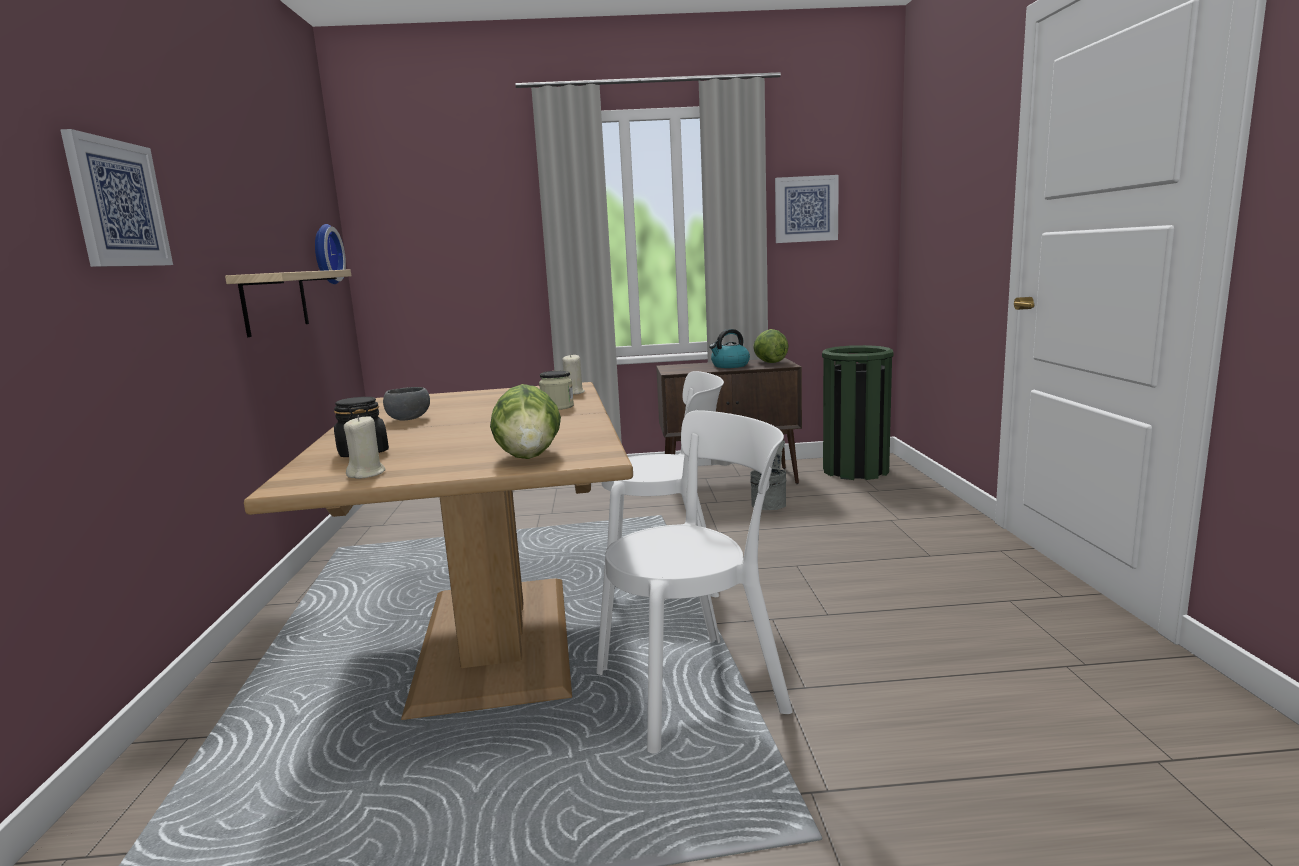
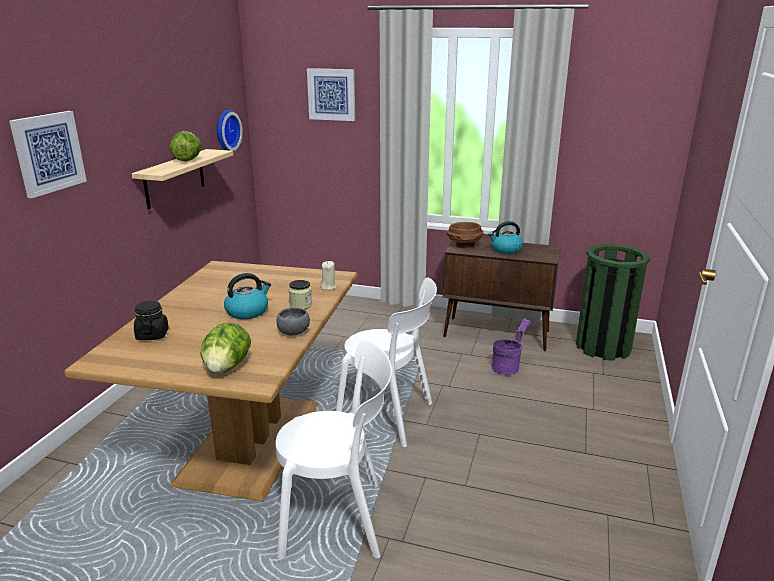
camera: 20 degrees right, 10 degrees up
(367, 474) = (135, 361): beige candle -> none
(410, 419) = (209, 297): grey bowl -> grey bowl (294, 332)
(487, 420) = (248, 311): none -> kettle
(678, 369) = (464, 245): none -> brown bowl
(769, 362) = (540, 251): lettuce -> lettuce (187, 160)
(770, 503) = (508, 367): grey bucket -> purple bucket
(806, 209) = (601, 122): picture -> picture (331, 94)

